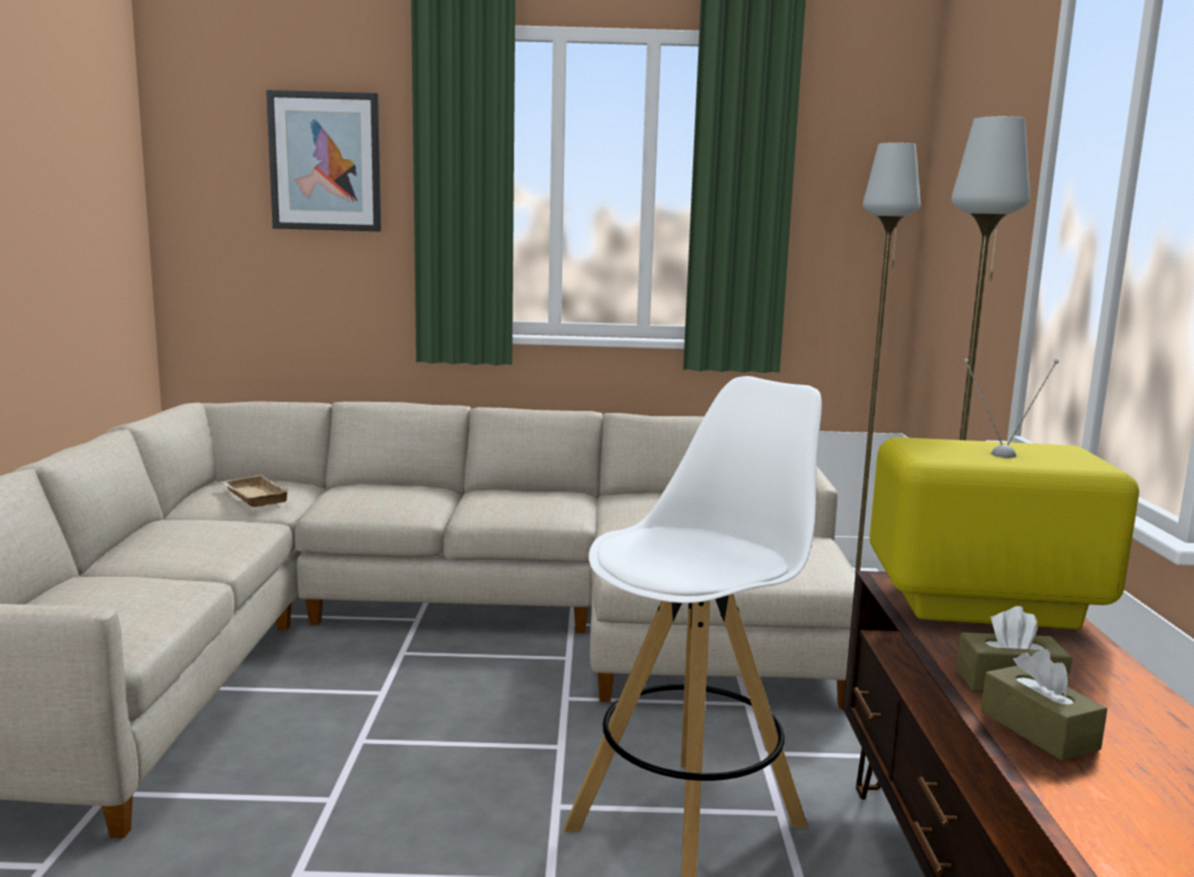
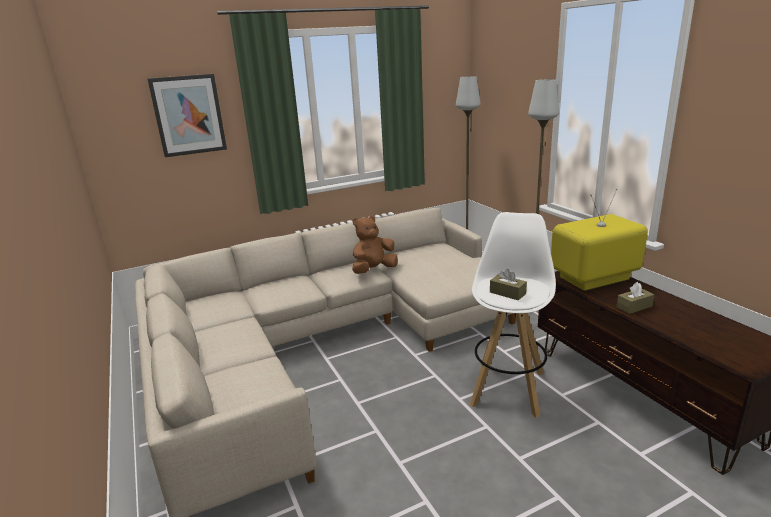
camera: 25 degrees left, 10 degrees up
(253, 496) = (221, 307): beige tray -> none
(575, 508) = (373, 270): none -> brown plush toy
(1038, 730) = (660, 321): brown tissue box -> brown tissue box (507, 293)

